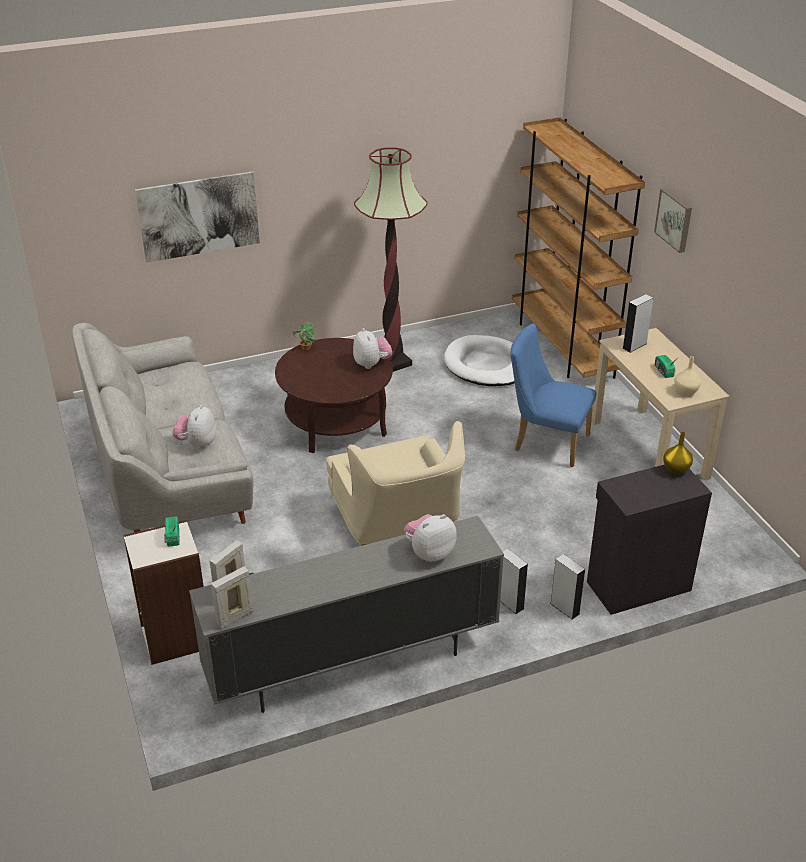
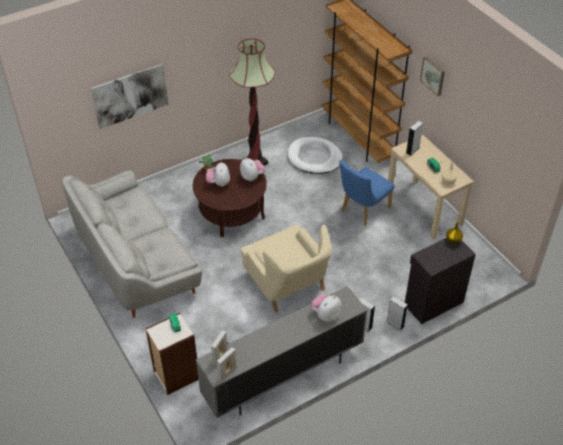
camera: 10 degrees left, 10 degrees up
(197, 443) = (159, 249): plush toy -> plush toy (218, 183)
(546, 442) = (362, 211): blue chair -> blue chair turned 60 degrees counterclockwise

